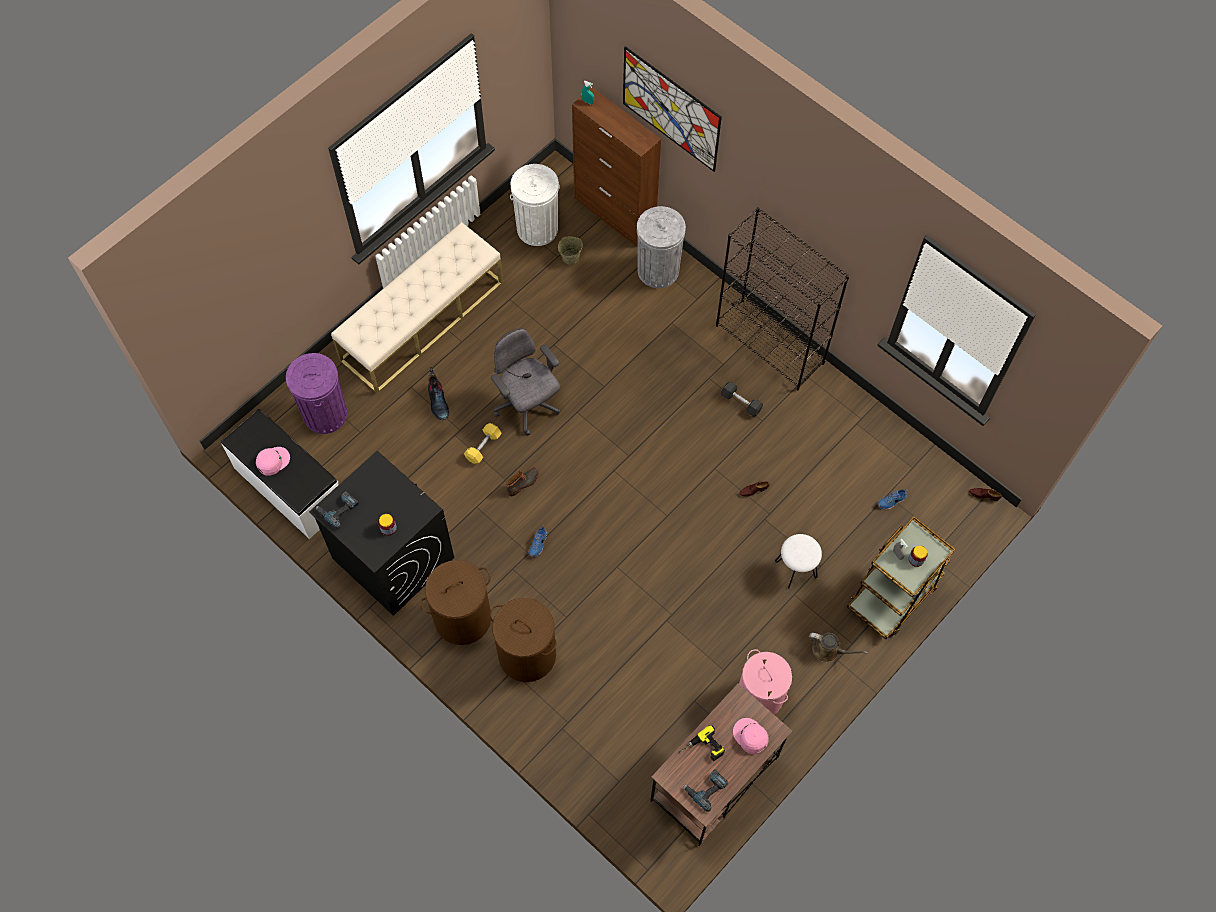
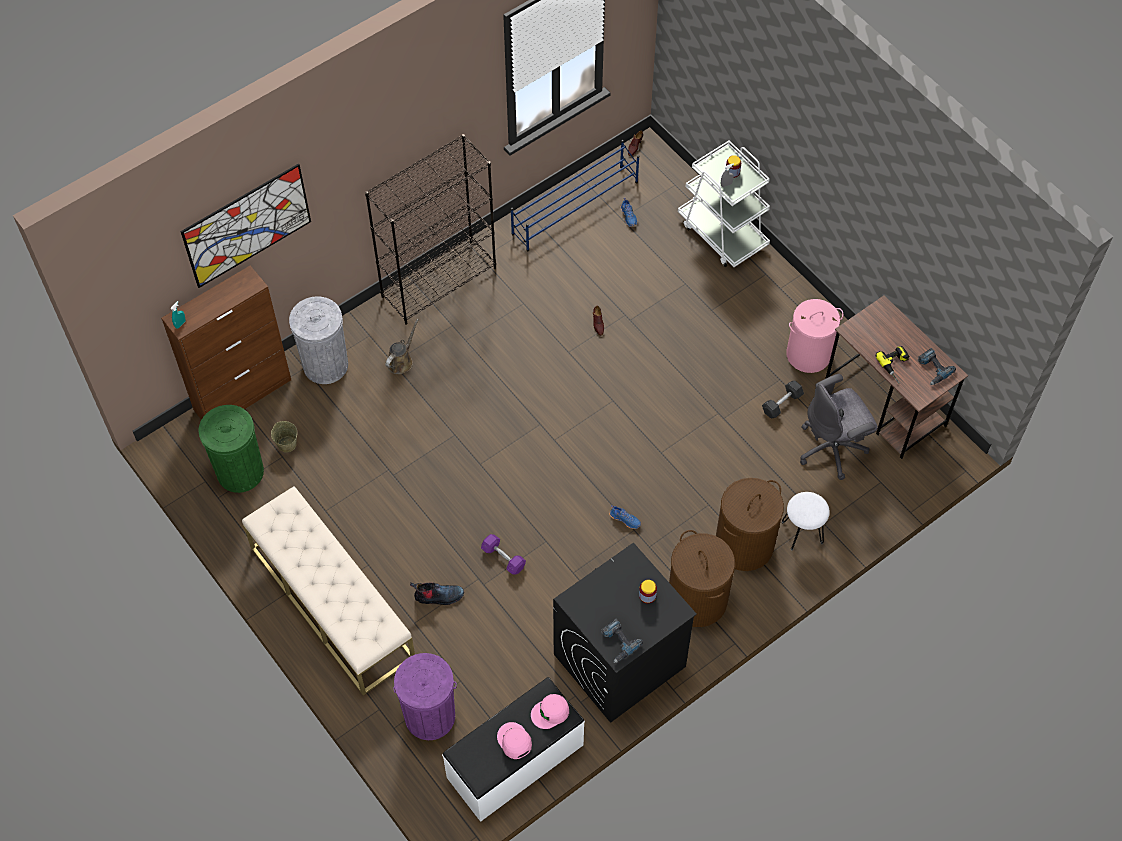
camera: 80 degrees left, 5 degrees down
(483, 447) = (503, 558): yellow dumbbell -> purple dumbbell
(523, 483) = (553, 525): boot -> none
(527, 405) = (462, 510): grey office chair -> grey office chair (832, 448)
(537, 228) = (240, 472): white trash can -> green trash can
(741, 402) = (499, 317): grey dumbbell -> grey dumbbell (782, 403)
(750, 736) = (887, 327): pink cap -> pink cap (550, 712)
(796, 569) = (686, 304): white stool -> white stool (802, 532)
(828, 650) = (770, 293): brown watering can -> brown watering can (401, 361)
(889, 450) = (576, 208): none -> blue shoe rack
(893, 595) = (722, 234): brown cart -> white cart

